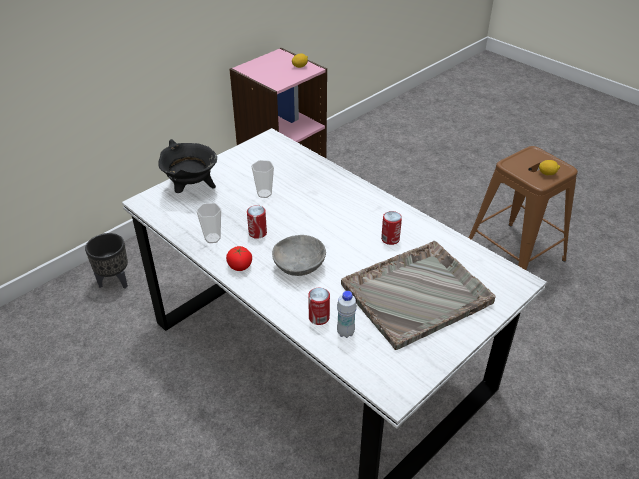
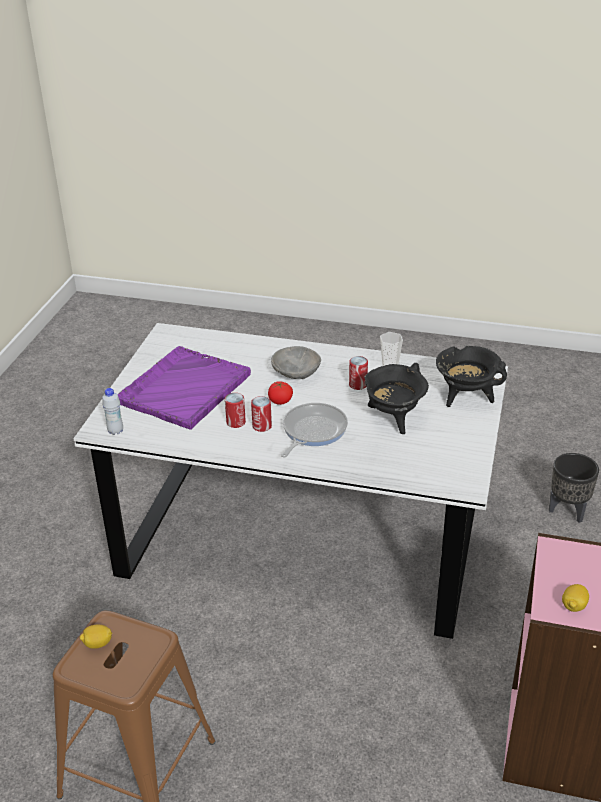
camera: 150 degrees right, 5 degrees down
(240, 266) = (343, 358): tomato -> tomato (280, 401)
(264, 193) = (394, 419): cup -> black cooking pot
(319, 317) = (249, 350): can -> can (262, 426)
(334, 208) = (312, 431): none -> frying pan
(345, 332) = (222, 349): white bottle -> white bottle (115, 431)
(417, 294) = (183, 389): grey tray -> purple tray

